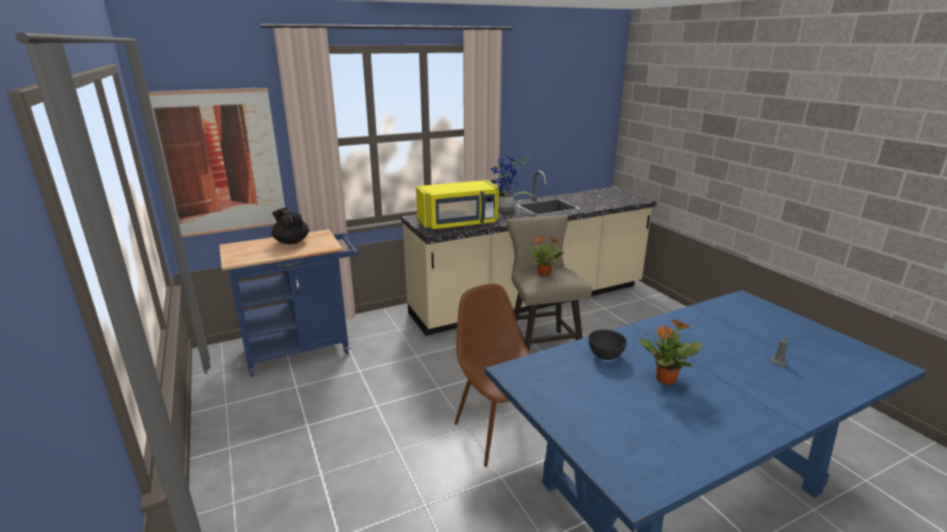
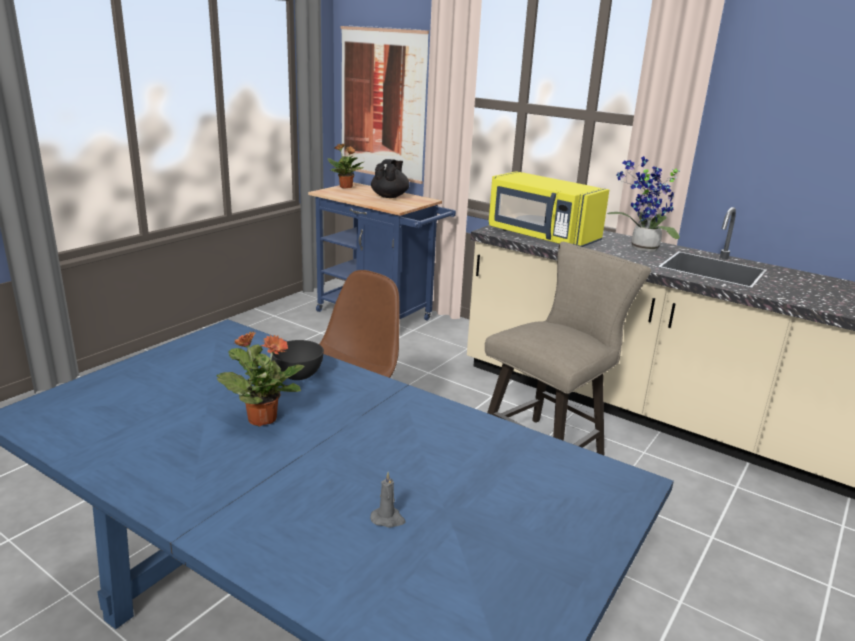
camera: 60 degrees right, 0 degrees up
(544, 273) = (546, 331): potted plant -> potted plant (346, 187)

